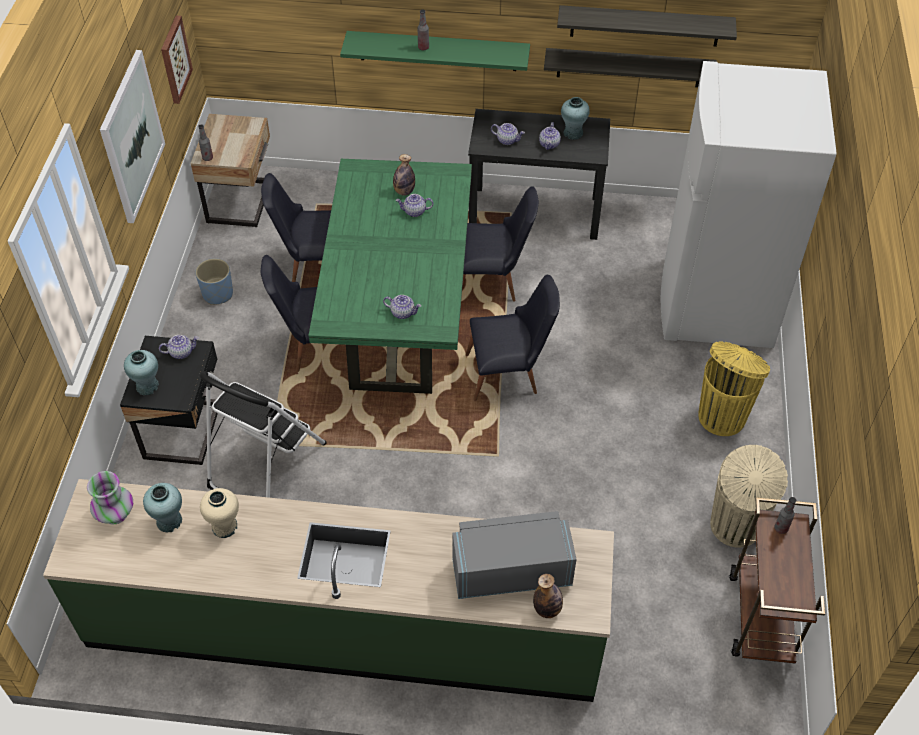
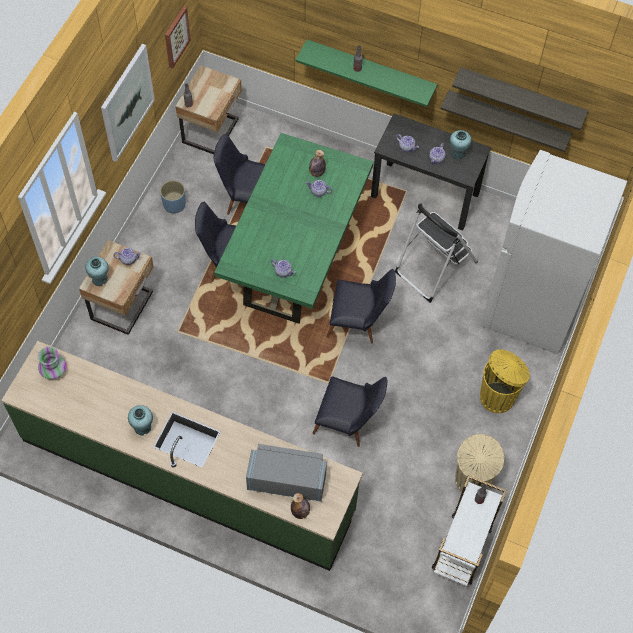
camera: 15 degrees right, 10 degrees up
(169, 521) = (85, 386): turquoise vase -> turquoise vase (143, 427)
(186, 431) = (124, 306): black nightstand -> beige nightstand
(224, 526) = (118, 399): beige vase -> none
(264, 467) = (169, 347): step ladder -> step ladder (434, 267)
(493, 282) = (373, 246): black chair -> black chair (348, 424)
(759, 622) = (460, 551): brown cart -> white cart

